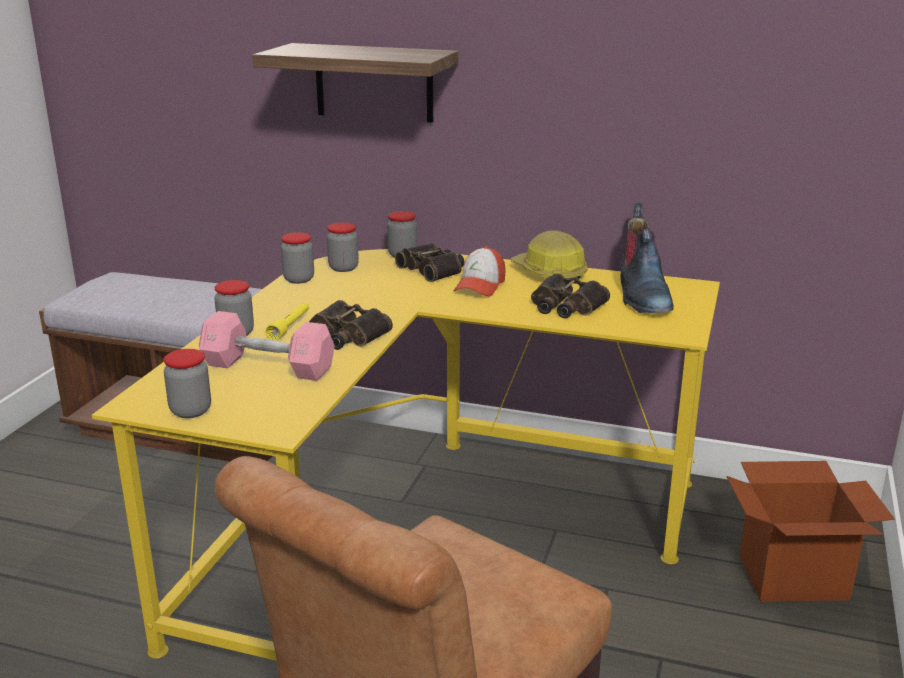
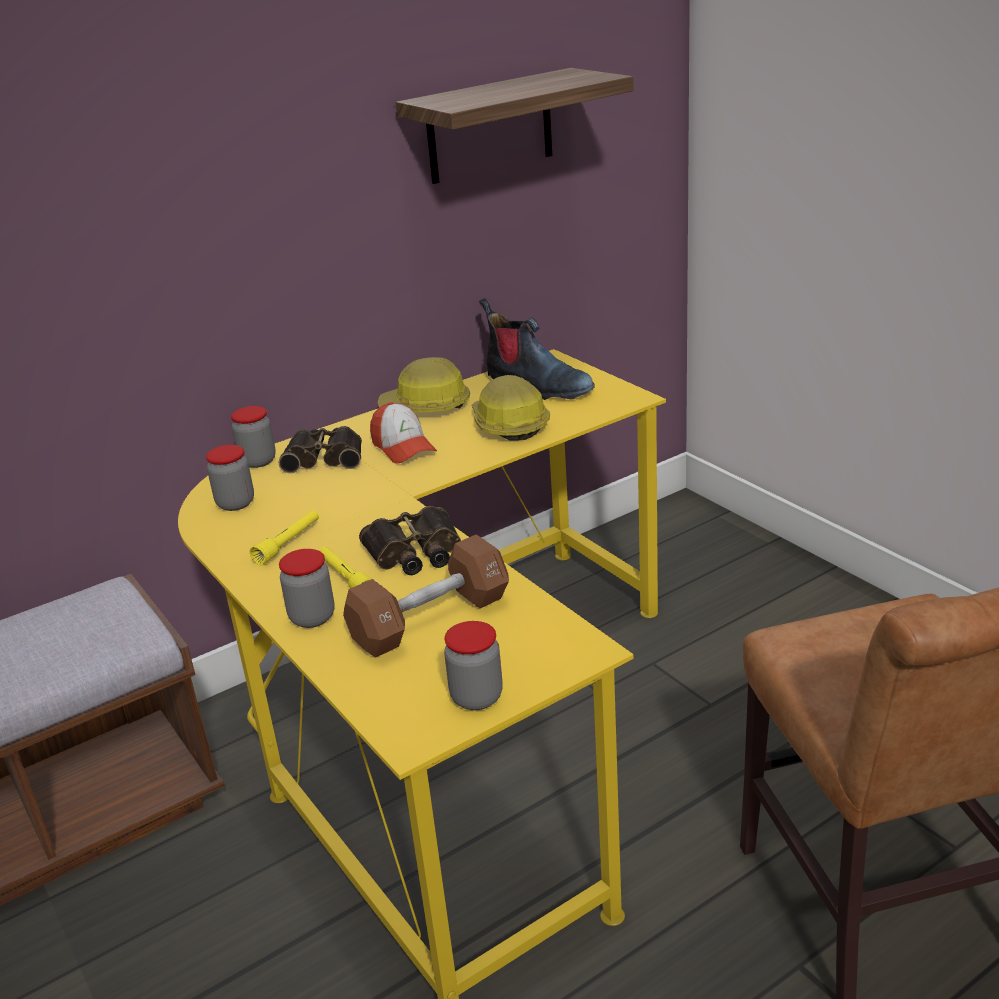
camera: 50 degrees left, 5 degrees up
(268, 367) = (430, 619): pink dumbbell -> brown dumbbell
(299, 279) = (222, 538): jar -> none
(313, 297) = (288, 543): none -> yellow flashlight
(374, 82) = (152, 263): shelf -> shelf (490, 127)
(565, 306) = (508, 424): binoculars -> hard hat
(793, 578) = (728, 569): cardboard box -> none

